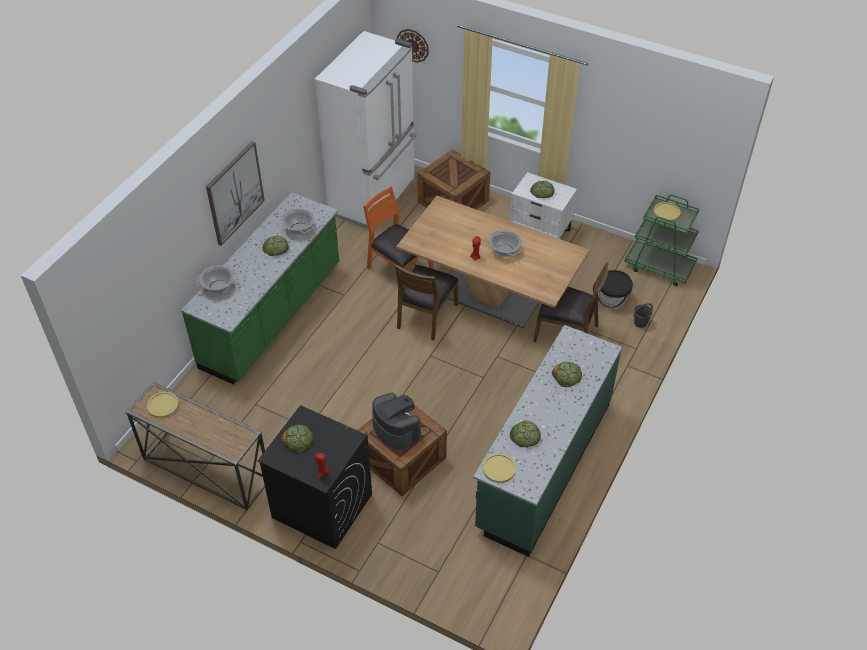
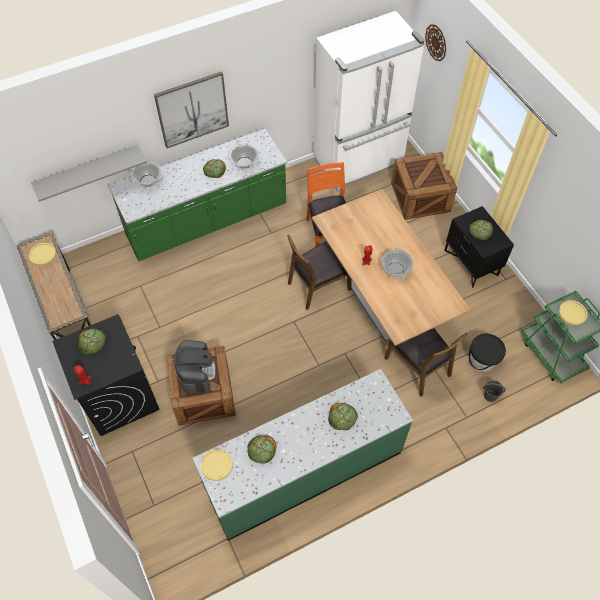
camera: 35 degrees right, 10 degrees up
(161, 298) = (88, 170): none -> grey shelf
(540, 231) = (471, 262): white nightstand -> black nightstand

